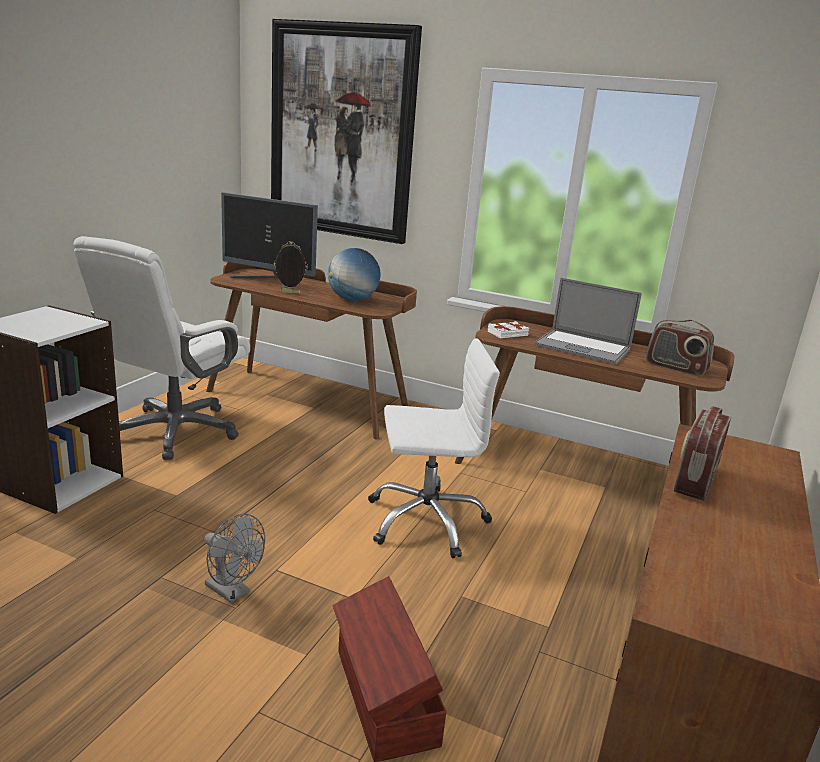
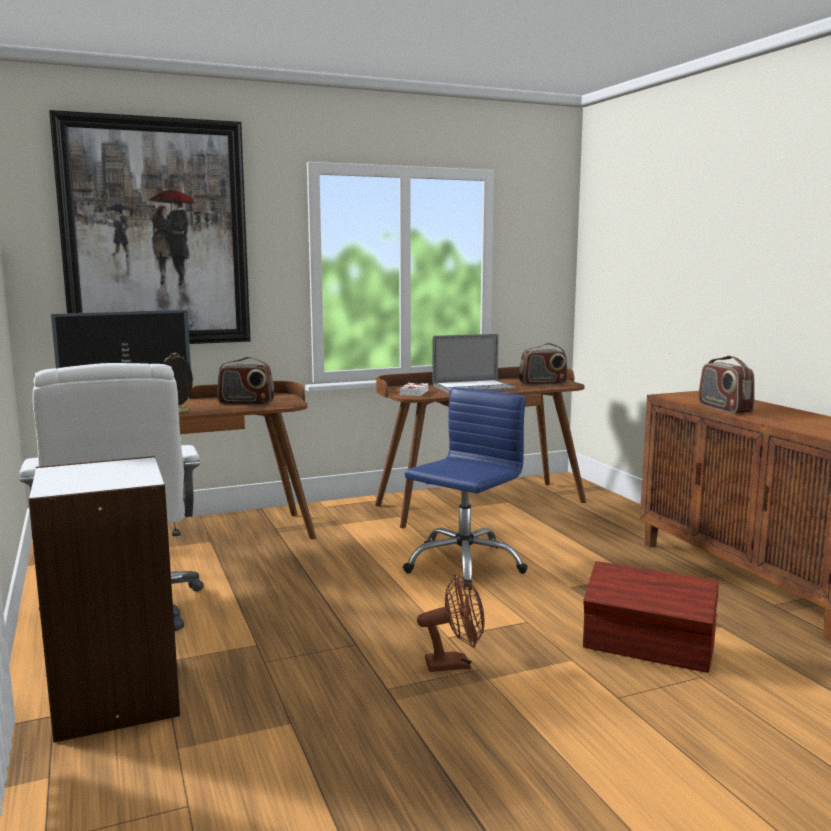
camera: 45 degrees left, 10 degrees down
(232, 592) = (455, 664): grey fan -> brown fan
(352, 300) = (246, 403): globe -> radio
(426, 520) = (463, 564): white office chair -> blue office chair

